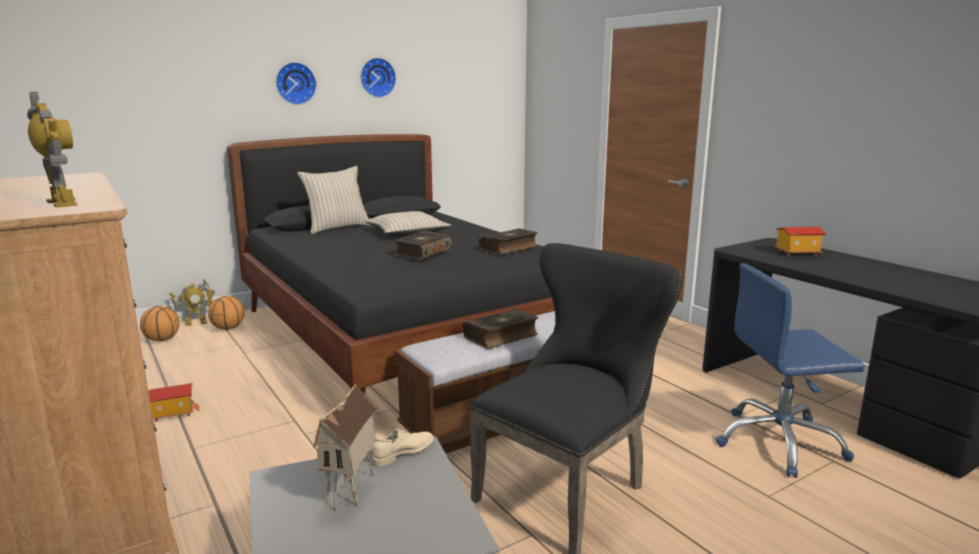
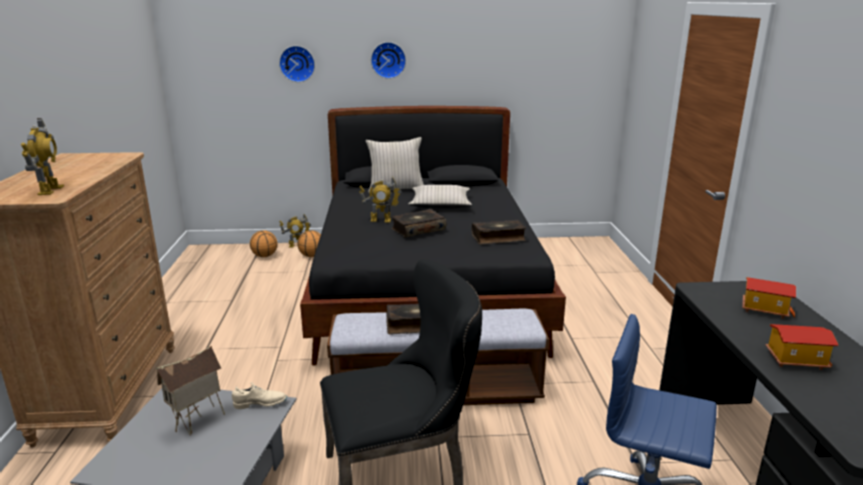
camera: 30 degrees right, 5 degrees up
(173, 413) = (219, 318): toy house -> toy house (796, 360)
(368, 251) = (381, 220): none -> toy robot
(377, 77) = (464, 54): wall clock -> wall clock (297, 63)

